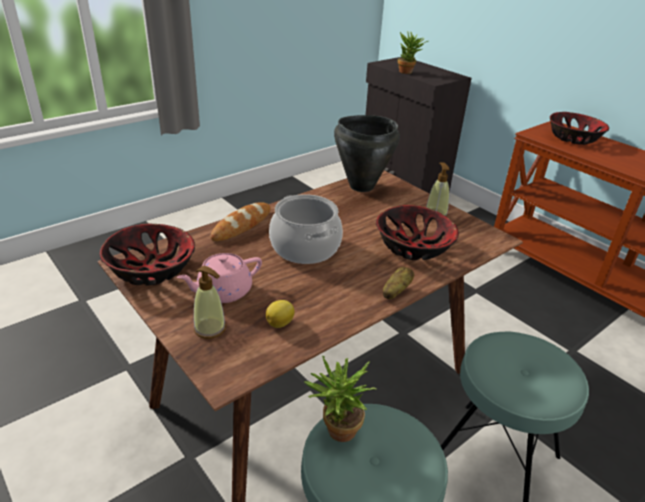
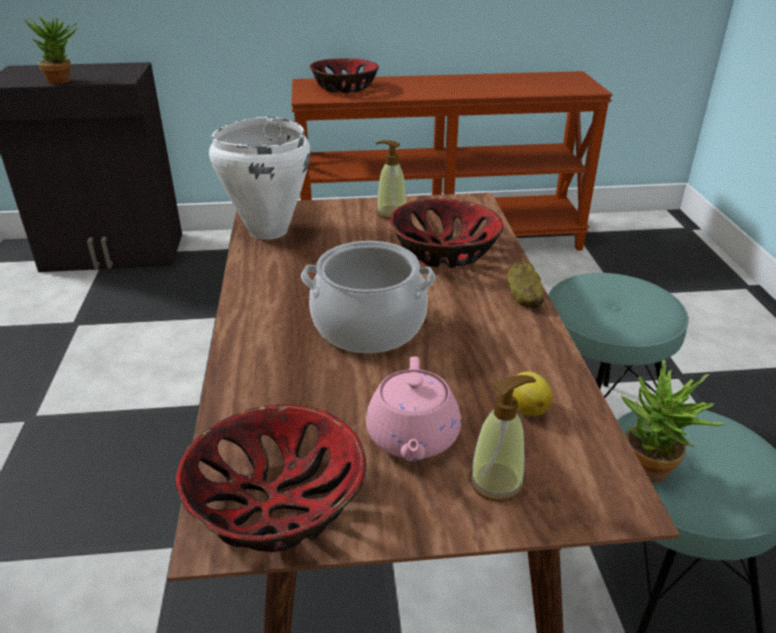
camera: 55 degrees left, 0 degrees up
(242, 225) = (248, 360): bread -> none
(361, 186) = (267, 231): black cooking pot -> white cooking pot

